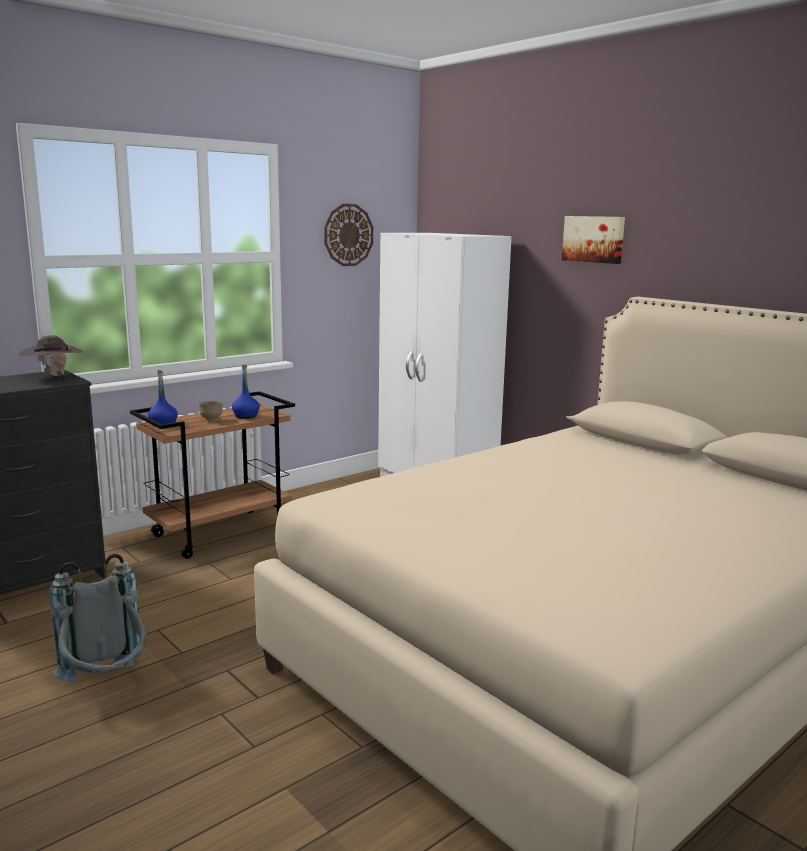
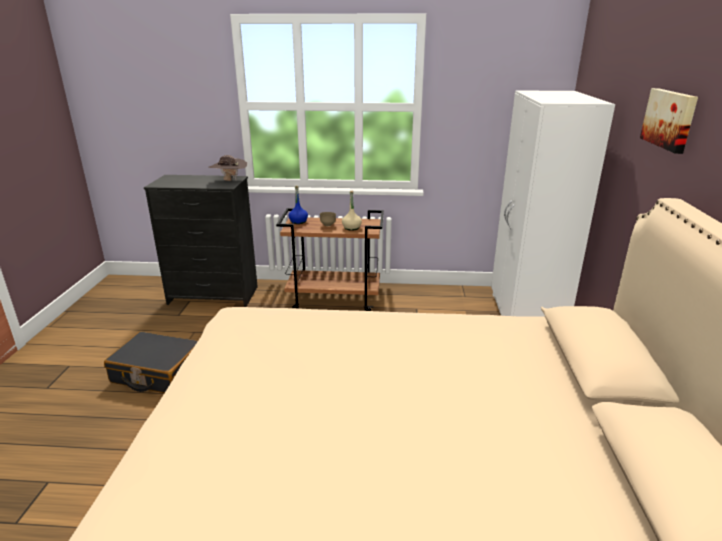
camera: 45 degrees right, 10 degrees up
(106, 685) = (158, 373): grey backpack -> black suitcase
(246, 416) = (351, 228): blue bottle -> beige bottle
(348, 235) = (492, 90): wall clock -> none

